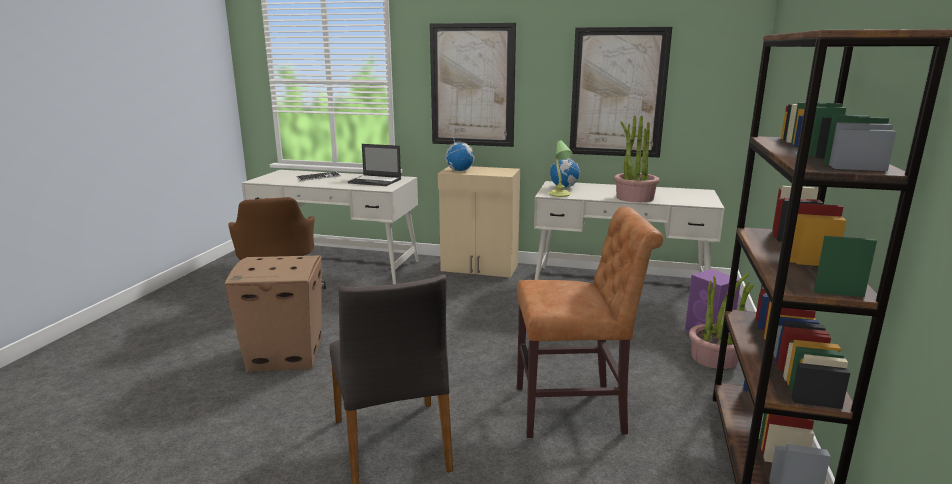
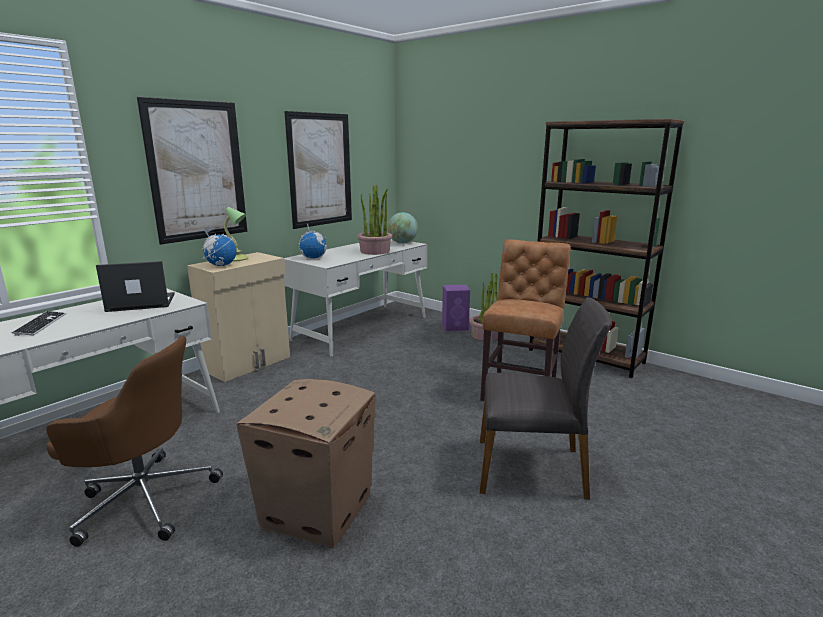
camera: 65 degrees left, 0 degrees up
(375, 181) = (140, 303): laptop -> laptop turned 150 degrees counterclockwise
(559, 194) = (333, 262): table lamp -> table lamp (238, 259)
(701, 199) = (402, 243): none -> globe

